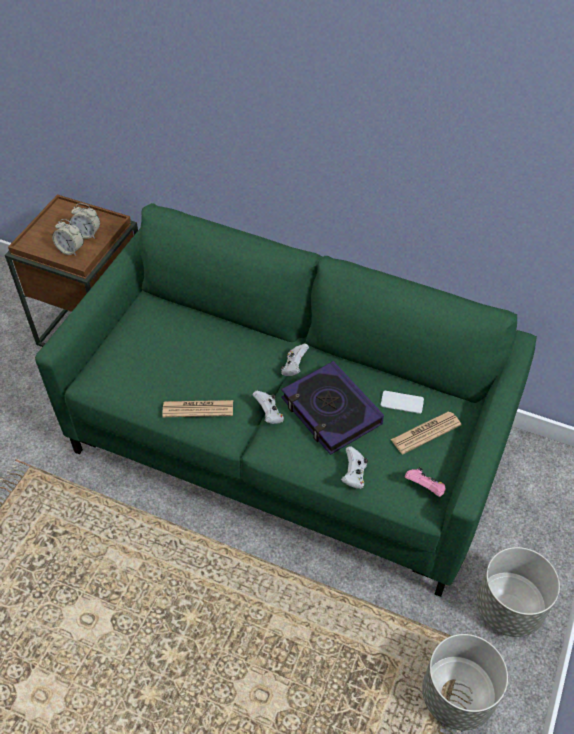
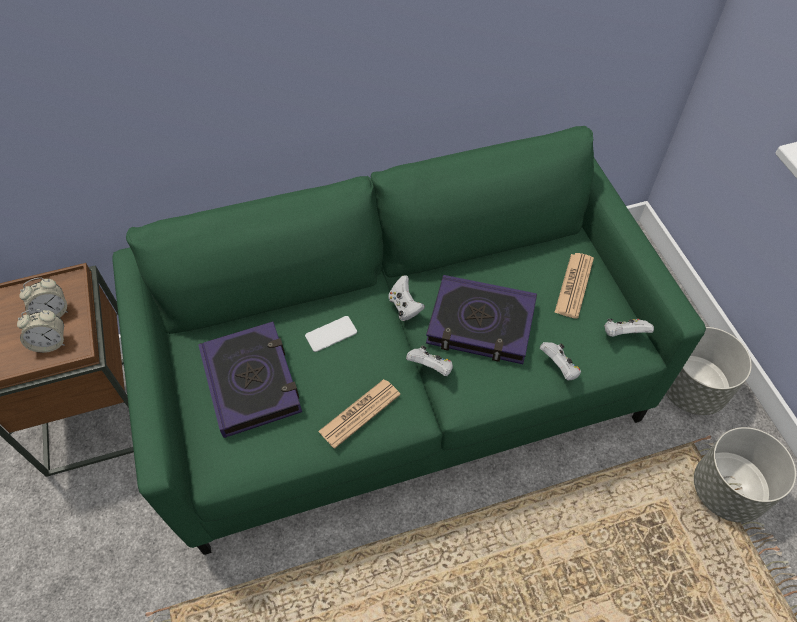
camera: 40 degrees left, 5 degrees up
(156, 347) = (252, 382): none -> book
(402, 402) = (528, 273): phone -> phone (331, 334)
(425, 488) = (623, 334): pink game controller -> white game controller

